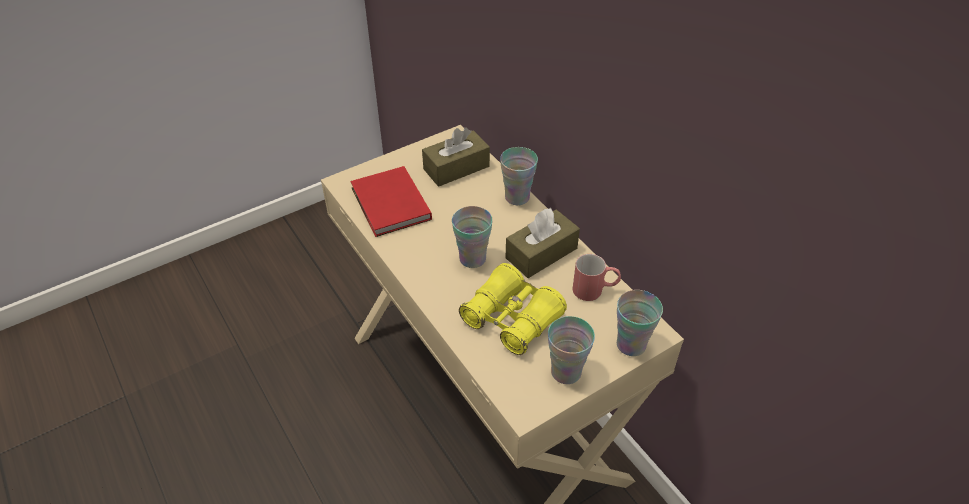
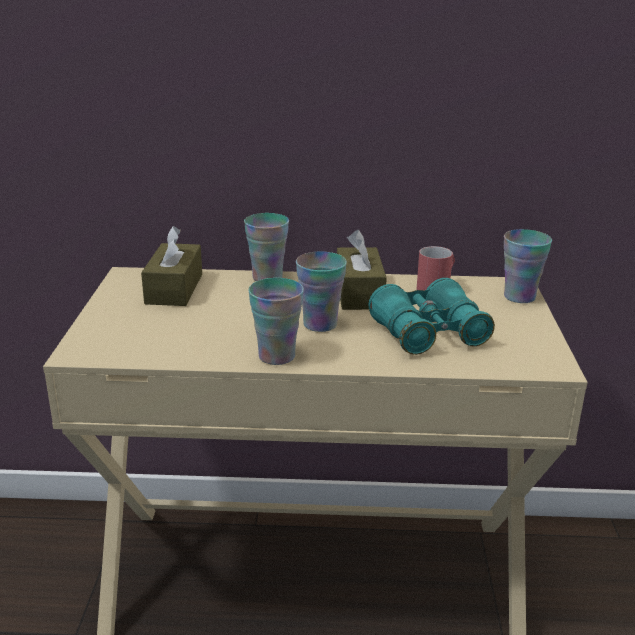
camera: 55 degrees left, 20 degrees down
(390, 205) = (168, 339): red book -> none
(511, 319) = (428, 334): yellow binoculars -> turquoise binoculars
(566, 372) = (524, 333): cup -> cup (276, 356)

